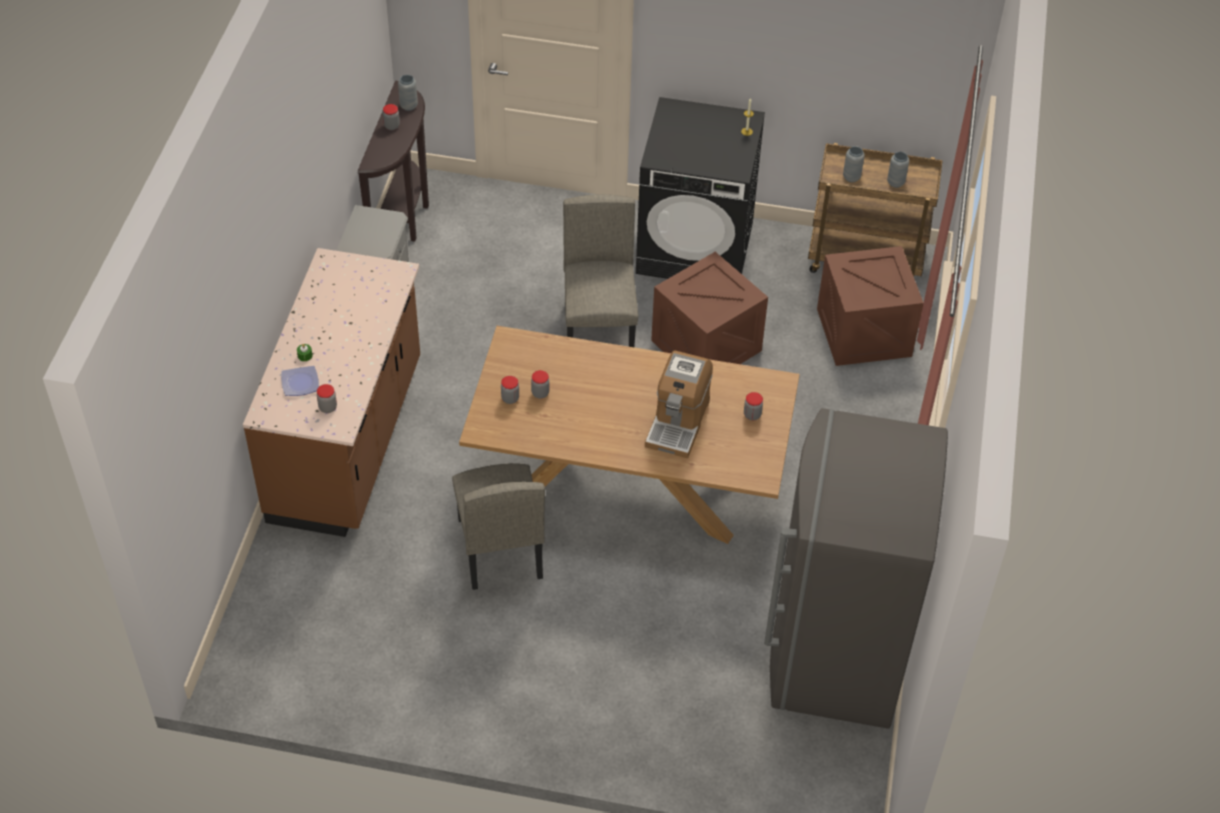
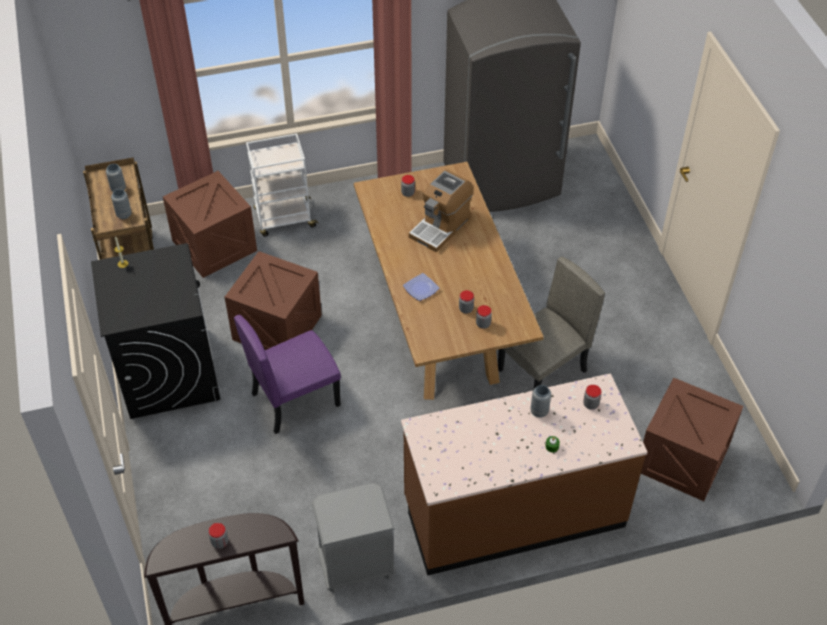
camera: 115 degrees left, 0 degrees up
(299, 383) = (581, 435): plate -> plate (421, 289)
(301, 616) = (682, 459): none -> crate
(409, 106) = (183, 542): grey vase -> grey vase (539, 412)
(599, 328) = (295, 399): beige chair -> purple chair
(678, 422) = (441, 226): coffee machine -> coffee machine turned 135 degrees clockwise
(877, 406) = (284, 219): none -> white cart

